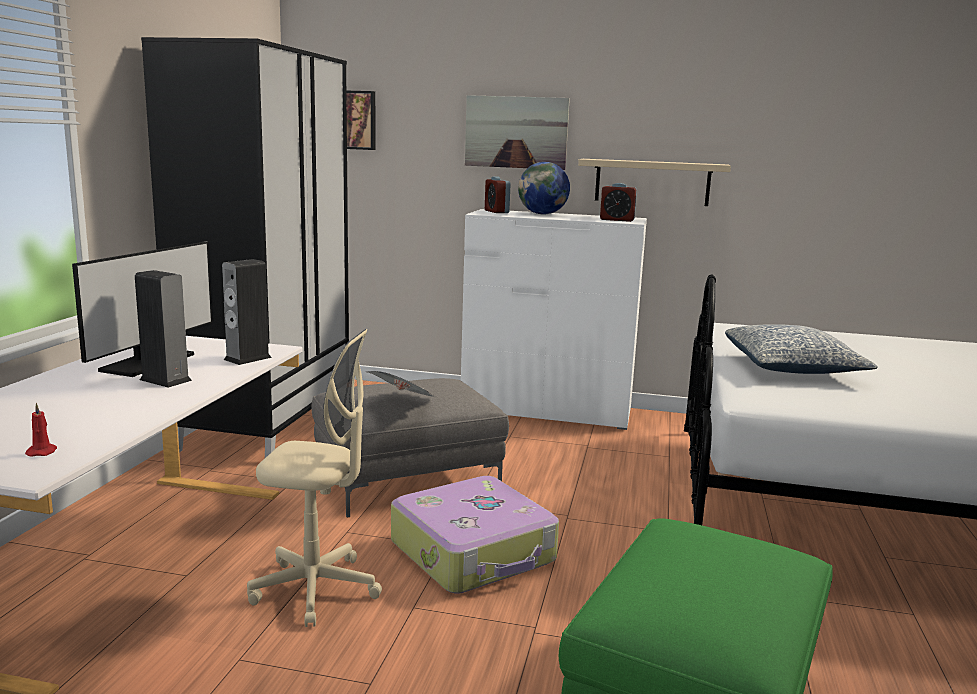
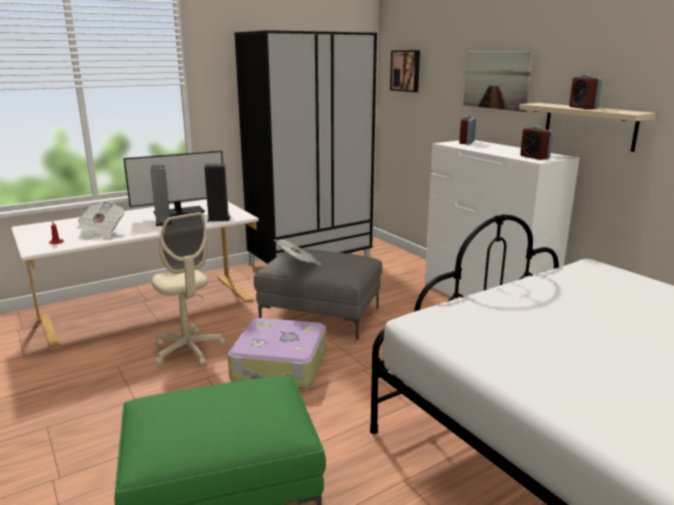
camera: 45 degrees right, 5 degrees up
(91, 419) = (100, 233): none -> newspaper
(542, 214) = (495, 147): globe -> none
(655, 161) = (583, 108): none -> alarm clock
(792, 368) = (534, 310): pillow -> none

